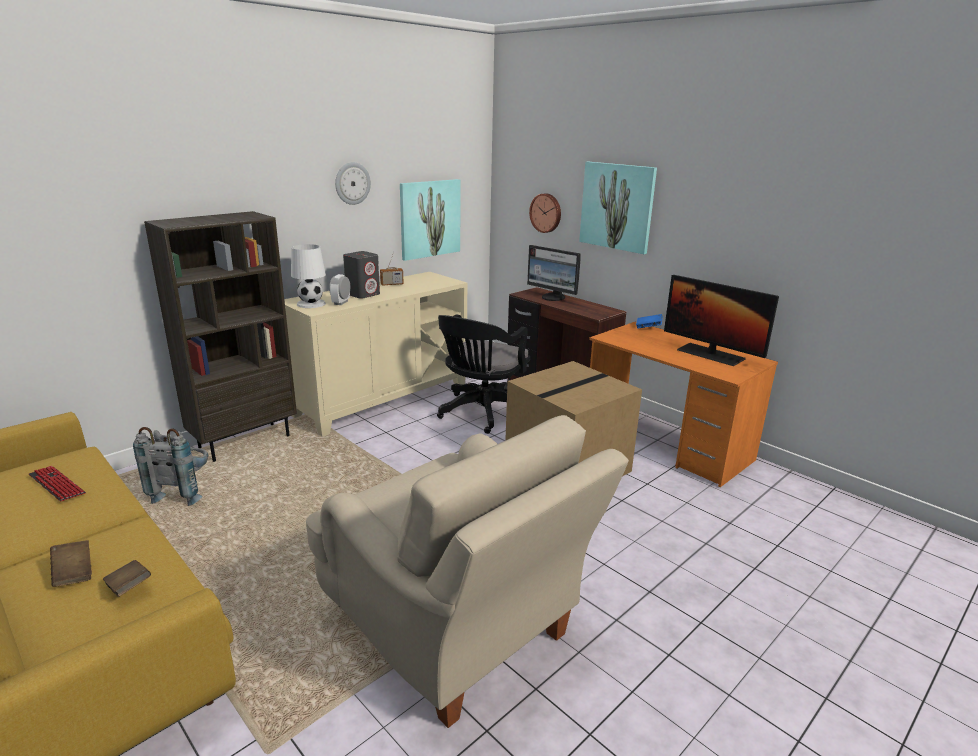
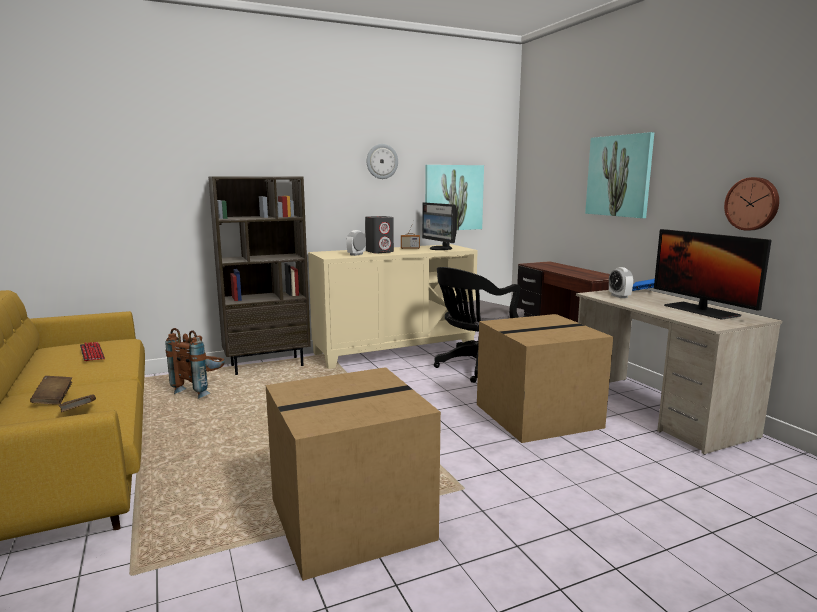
camera: 20 degrees right, 10 degrees down
(183, 491) = (201, 390): grey backpack -> brown backpack
(310, 304) = (332, 254): white table lamp -> none
(455, 630) = (349, 521): beige armchair -> cardboard box
(546, 213) = (559, 191): wall clock -> wall clock (752, 204)
(553, 297) = (558, 267): monitor -> monitor (440, 249)
(631, 339) = (619, 296): none -> alarm clock
(666, 444) = (657, 411): orange desk -> beige desk

